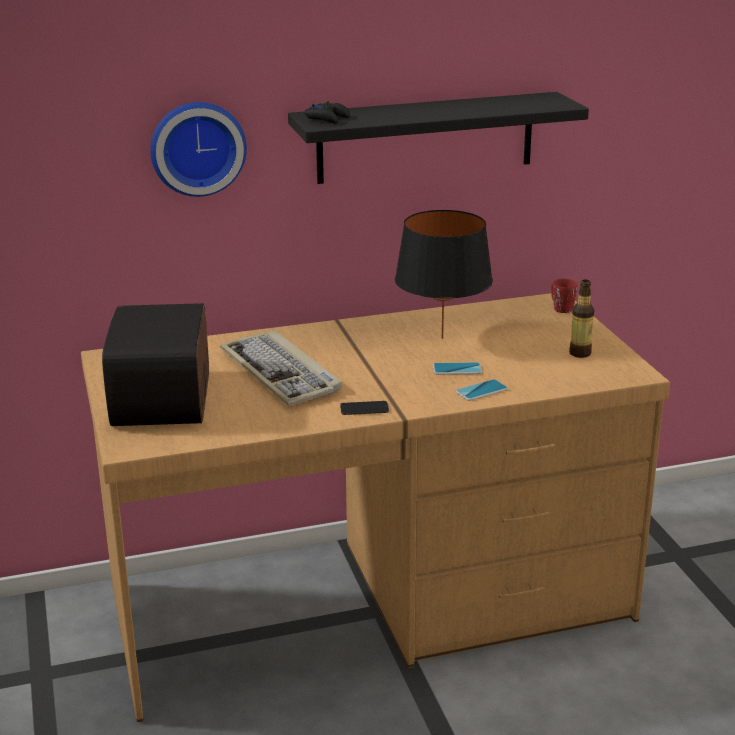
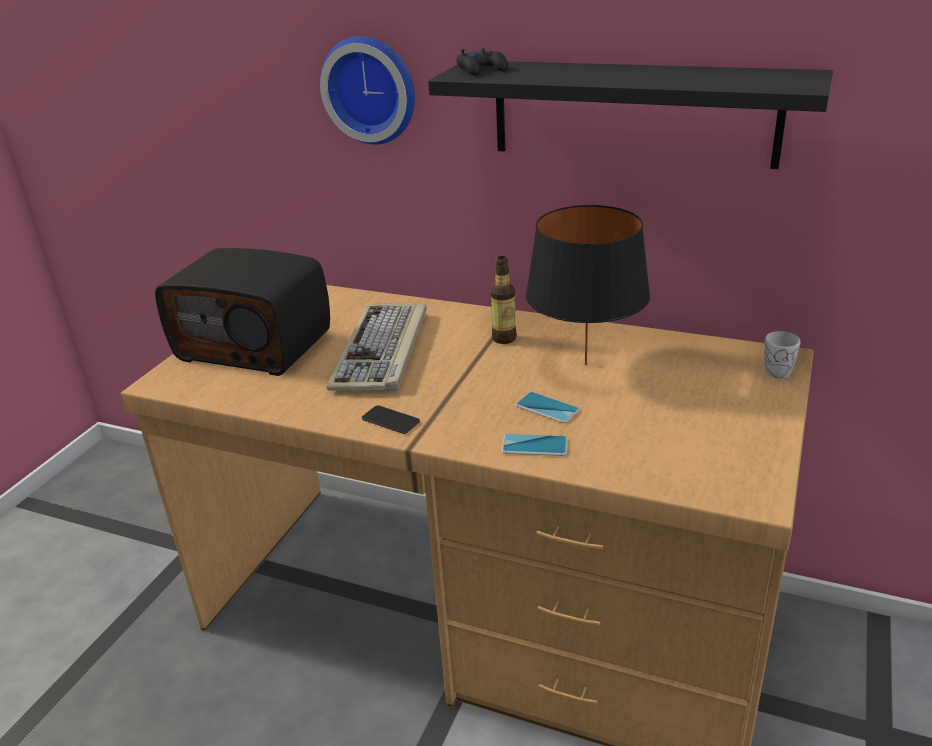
camera: 40 degrees right, 5 degrees up
(165, 399) = (256, 345): radio -> radio turned 105 degrees counterclockwise
(560, 308) = (776, 369): red mug -> white mug
(580, 353) = (719, 439): bottle -> bottle (504, 338)

